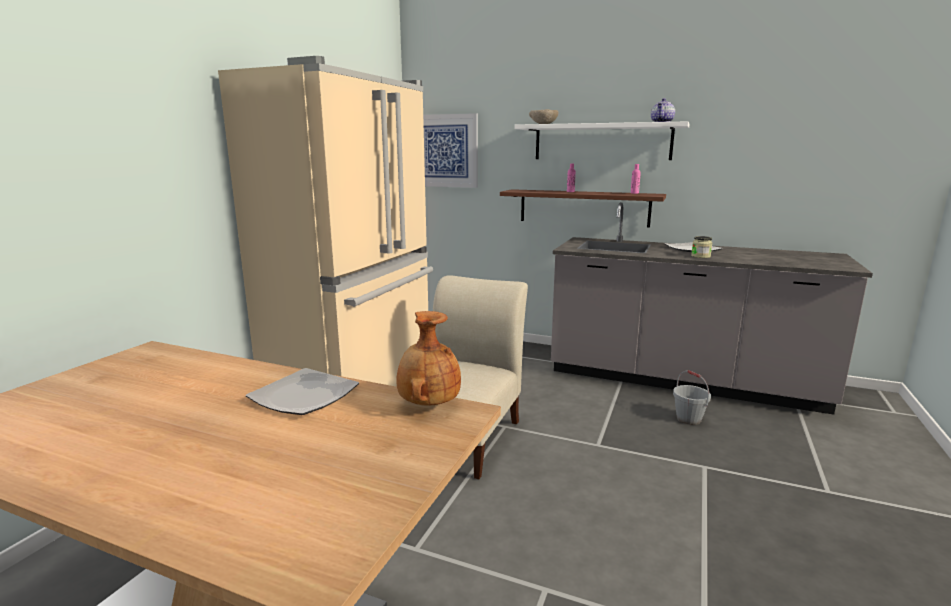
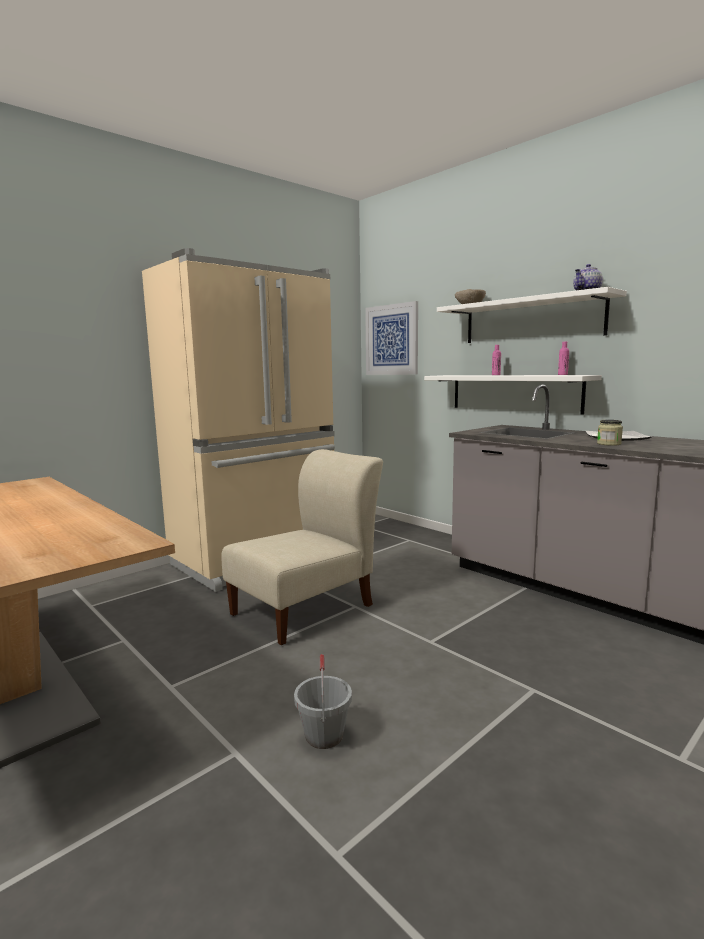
camera: 25 degrees right, 5 degrees down
(304, 396) = (59, 517): plate -> none
(428, 404) = (124, 534): brown vase -> none
(583, 207) = (514, 393): brown shelf -> white shelf
(689, 419) = (568, 638): grey bucket -> grey bucket (324, 735)

